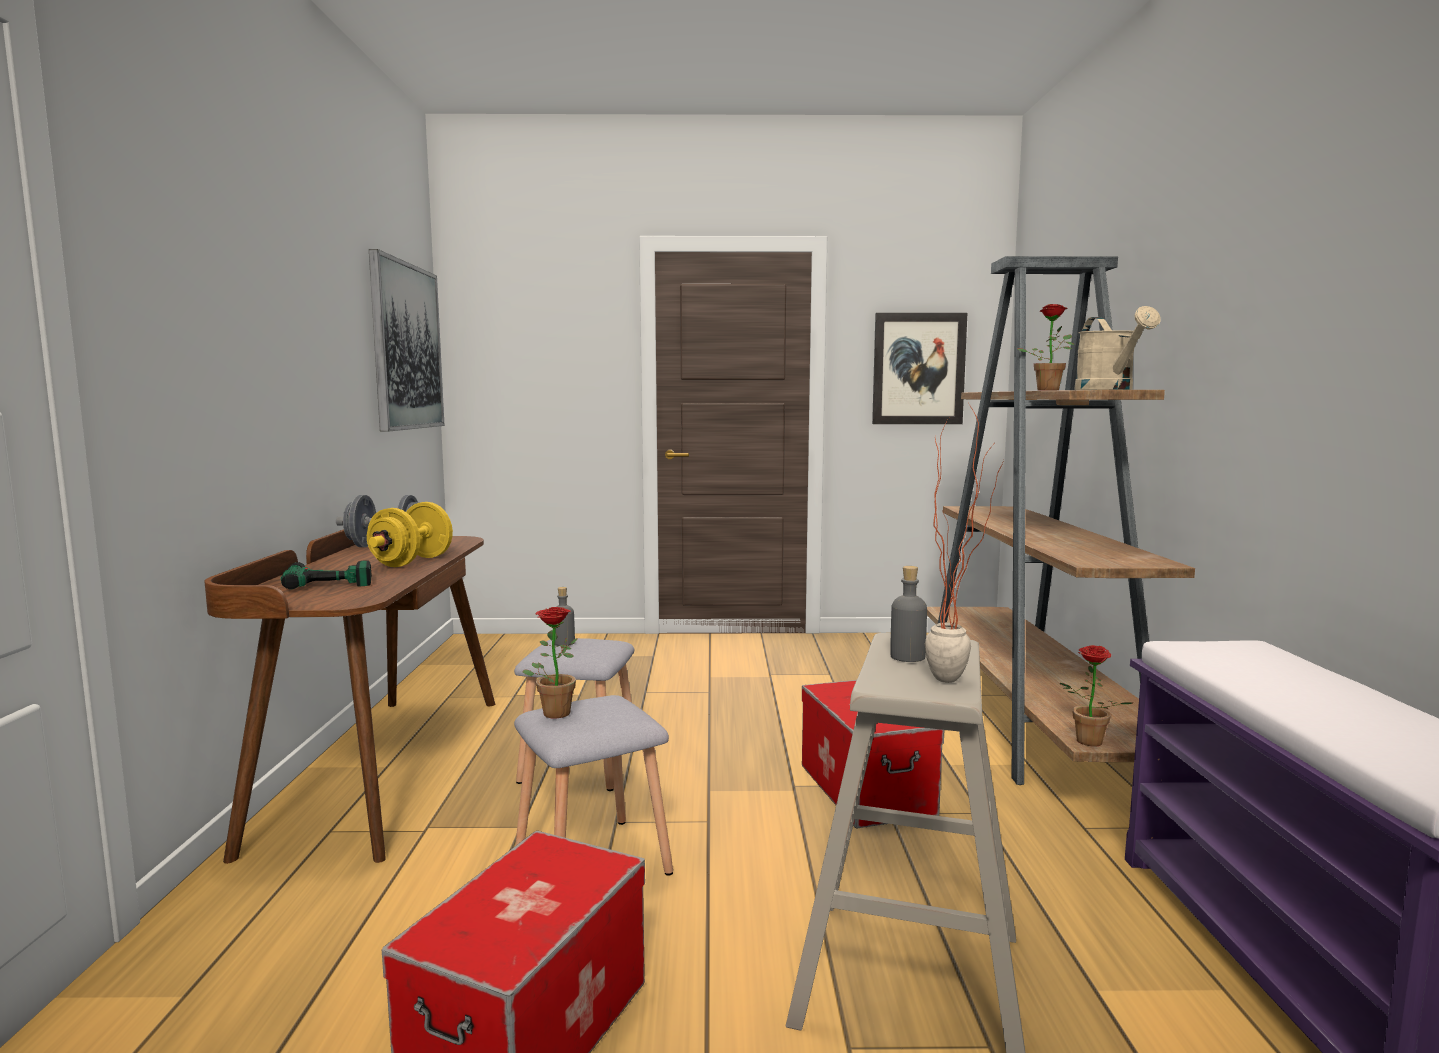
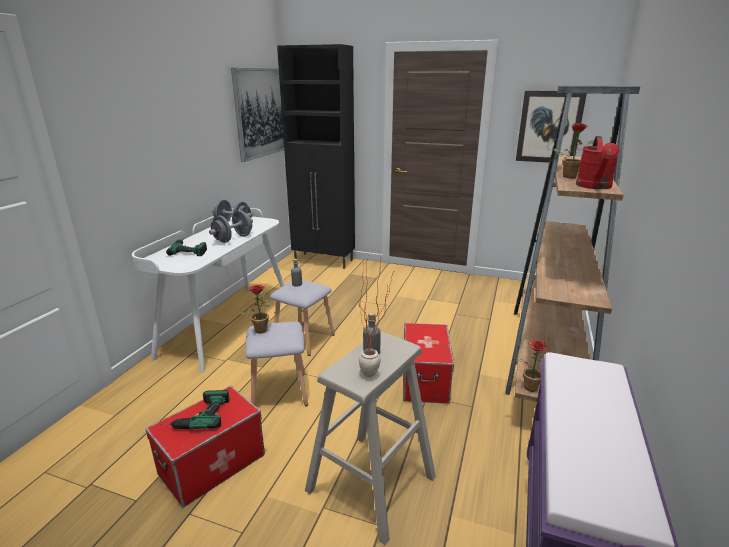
camera: 20 degrees right, 15 degrees up
(383, 766) = (227, 324): brown desk -> white desk
(412, 562) = (233, 239): yellow dumbbell -> grey dumbbell
(499, 896) = (196, 415): none -> power drill
(530, 643) = (324, 261): none -> black cabinet
(1109, 389) = (594, 187): beige watering can -> red watering can

